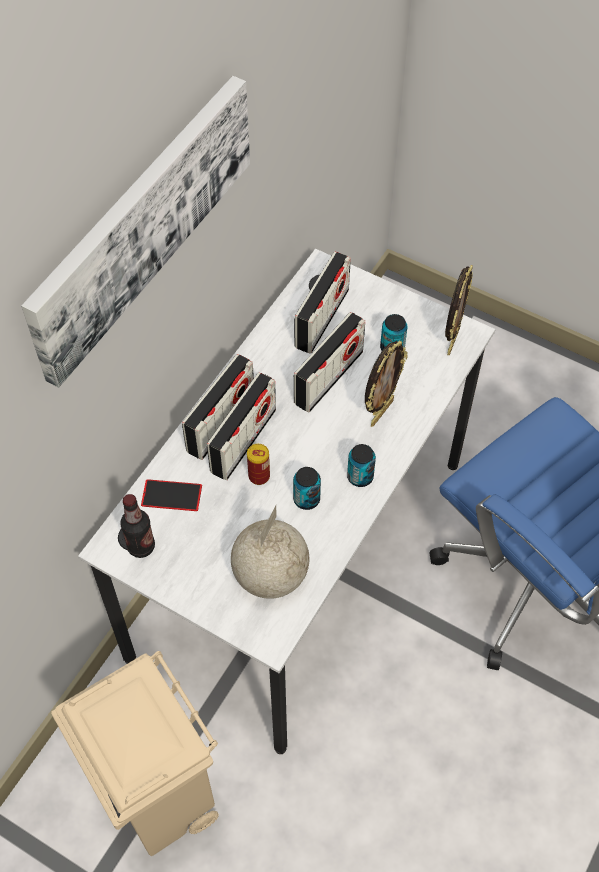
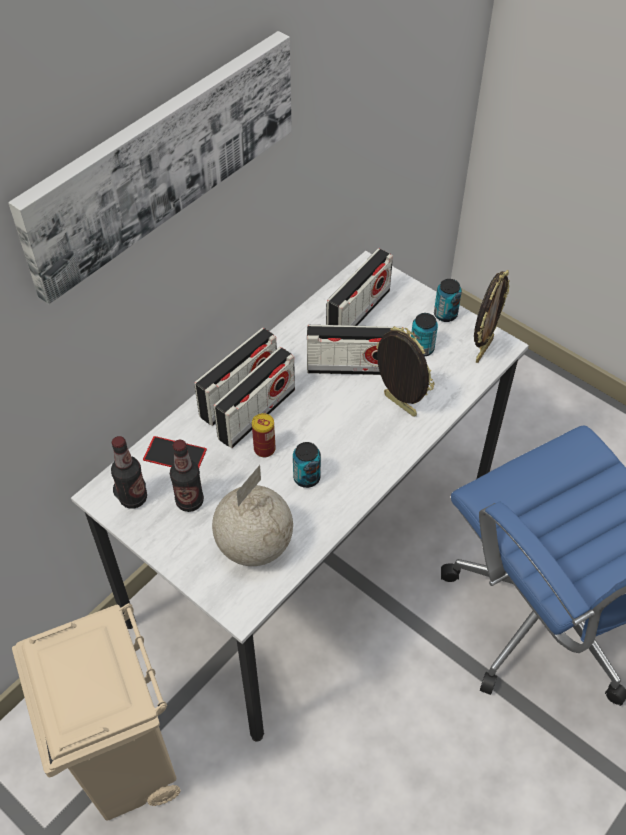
camera: 10 degrees right, 5 degrees down
(197, 541) = (189, 501): none -> bottle
(328, 377) = (353, 367): radio -> radio turned 45 degrees clockwise
(360, 477) = (365, 464): can -> can (445, 314)
(381, 411) = (398, 406): picture frame -> picture frame turned 90 degrees counterclockwise

